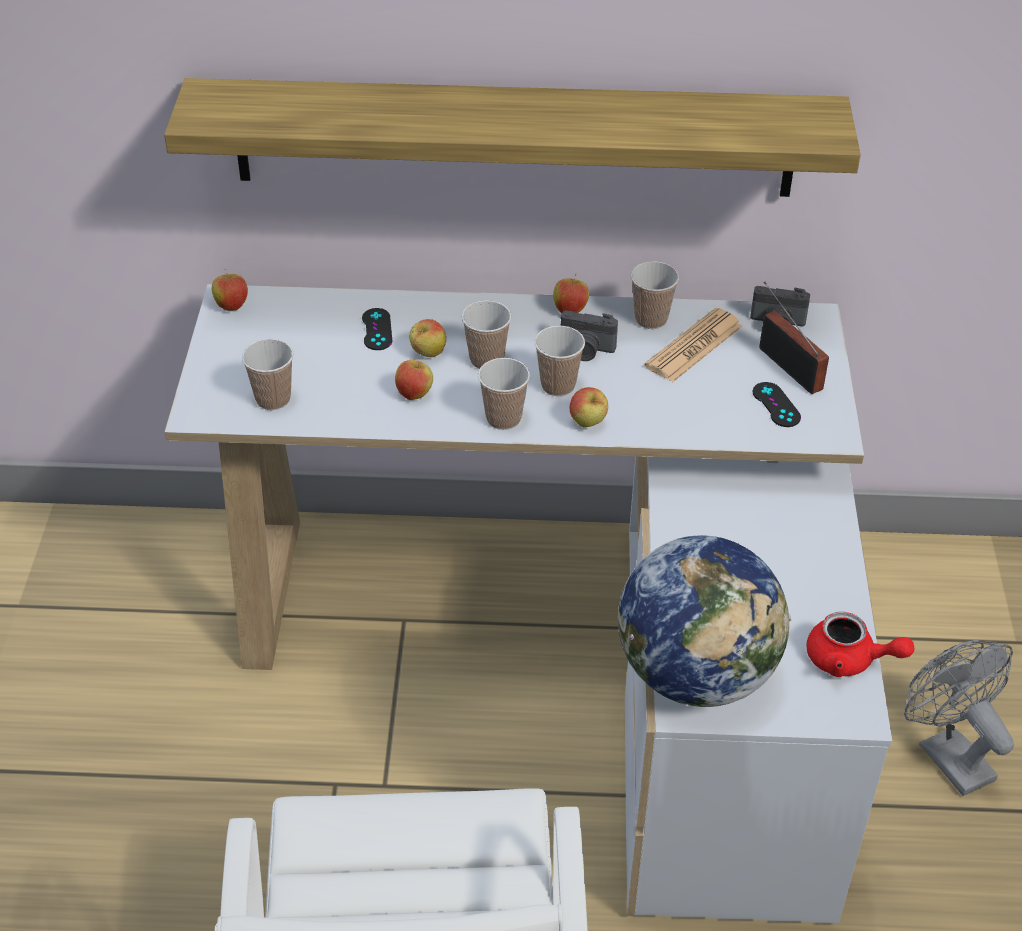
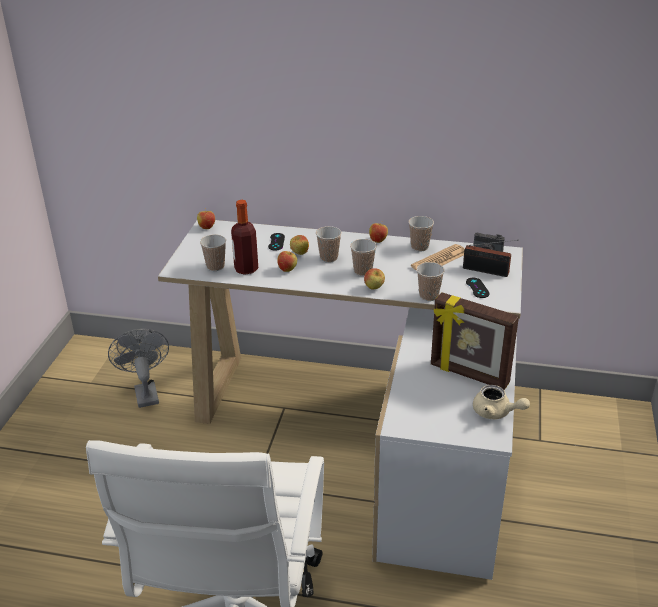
camera: 10 degrees right, 10 degrees down
(334, 400) = (246, 269): none -> bottle
(503, 418) = (330, 283): cup -> cup (428, 296)
(514, 137) = (352, 145): shelf -> none
(586, 350) = (381, 257): camera -> none
(697, 673) = (409, 411): globe -> none
(785, 584) = (468, 375): none -> picture frame
(788, 365) = (488, 271): radio -> radio turned 135 degrees clockwise
(849, 660) = (496, 413): red teapot -> beige teapot
(947, 754) = (572, 502): grey fan -> grey fan (145, 392)

